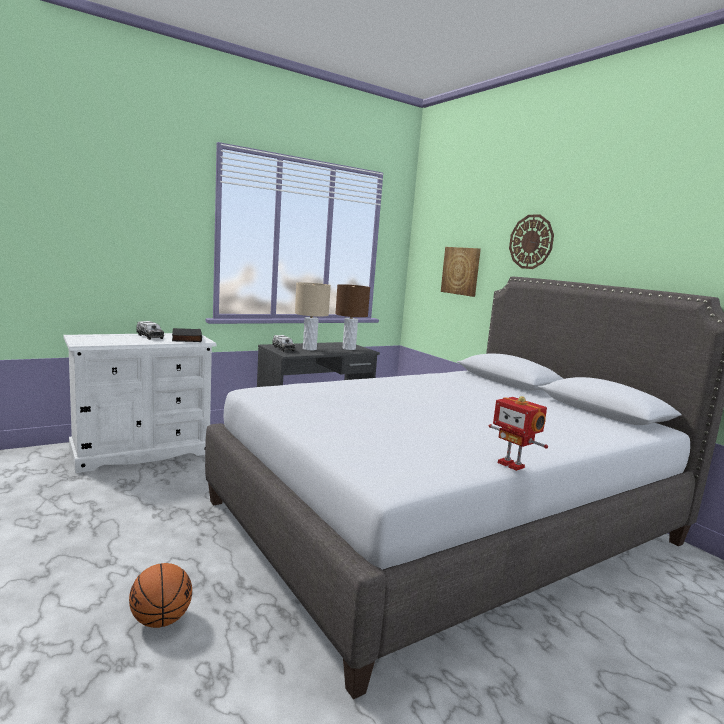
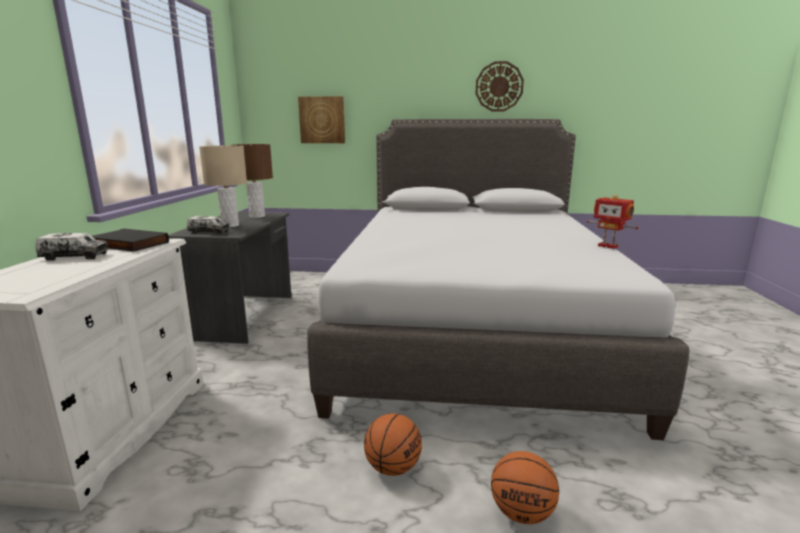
camera: 50 degrees left, 5 degrees up
(176, 548) = (392, 467): none -> basketball
(512, 465) = (608, 246): toy robot -> toy robot turned 45 degrees clockwise
(531, 242) = (400, 87): wall clock -> wall clock (499, 86)

